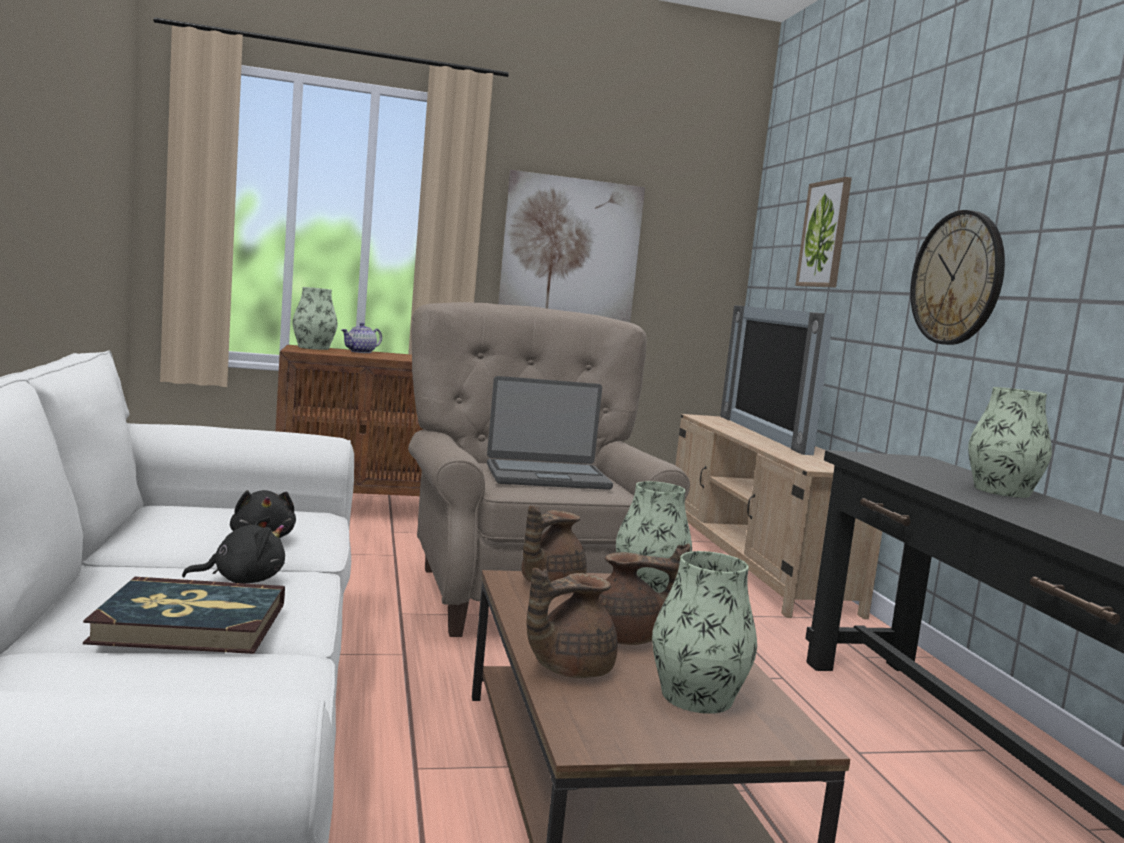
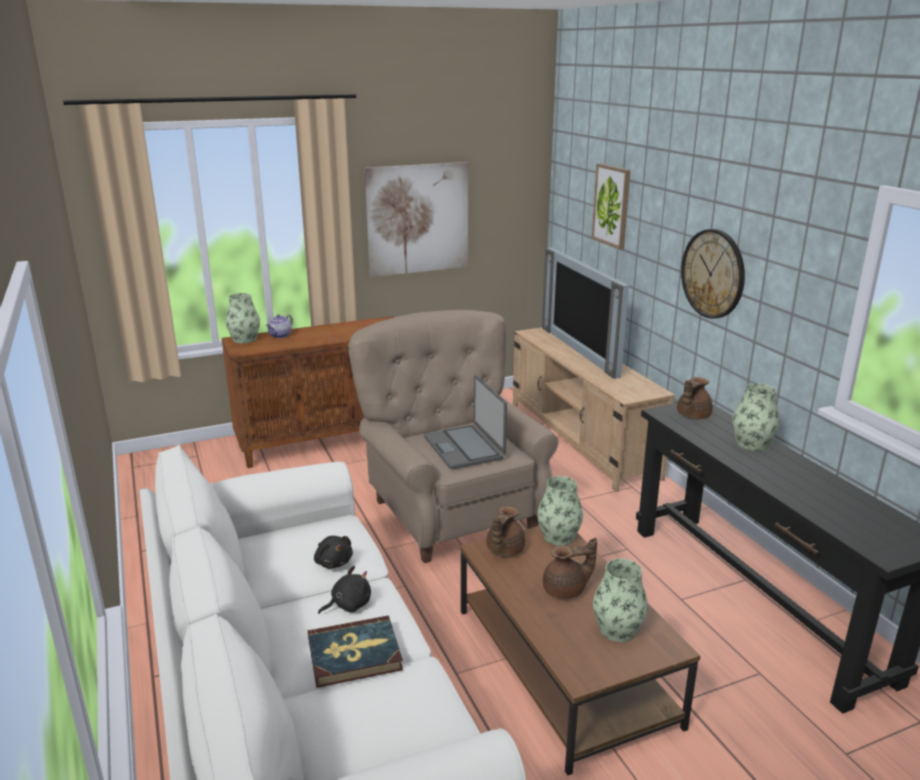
camera: 10 degrees left, 15 degrees up
(547, 476) = (464, 448): laptop -> laptop turned 90 degrees clockwise
(568, 668) = (547, 625): brown teapot -> brown teapot (692, 416)

